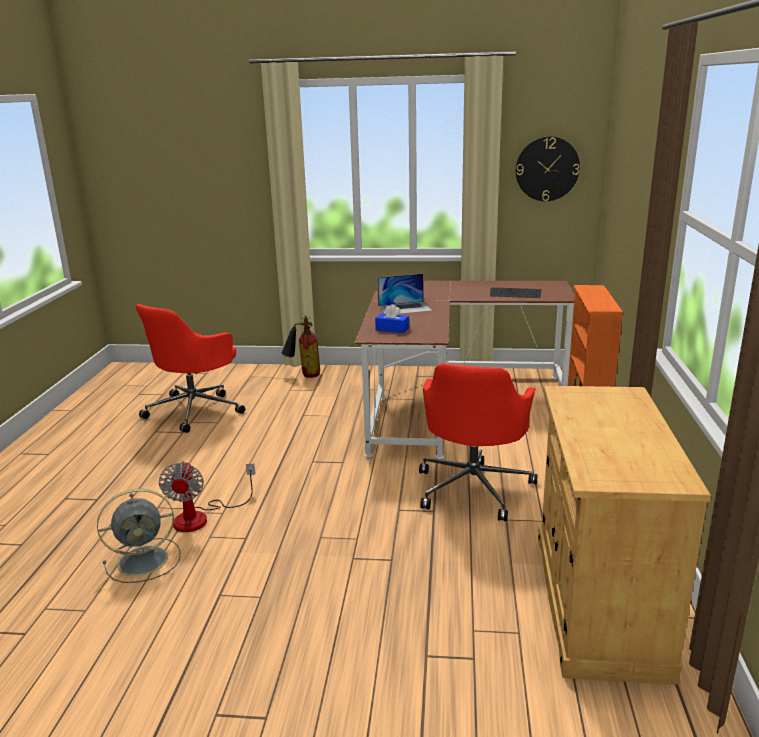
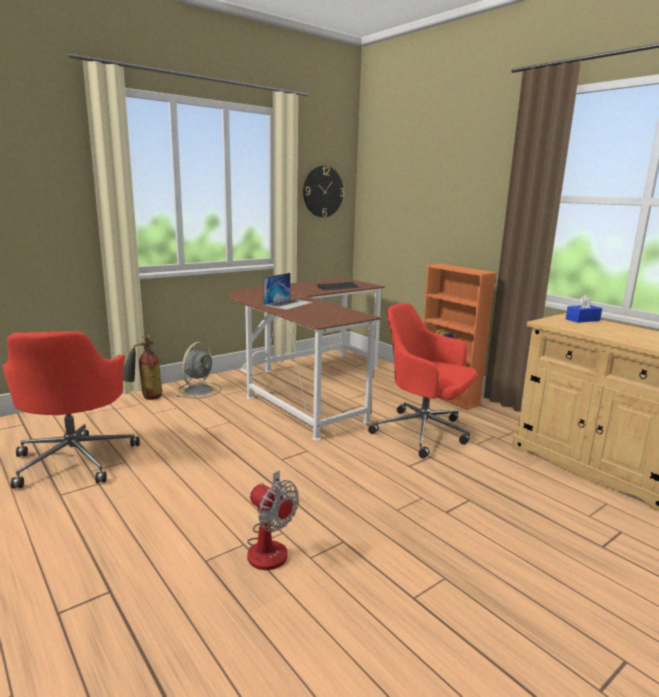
camera: 45 degrees left, 5 degrees down
(145, 560) = (289, 614): grey fan -> grey fan (199, 390)
(392, 329) = (319, 316): blue tissue box -> blue tissue box (582, 320)
(474, 487) = (424, 433): red office chair -> red office chair turned 150 degrees clockwise

